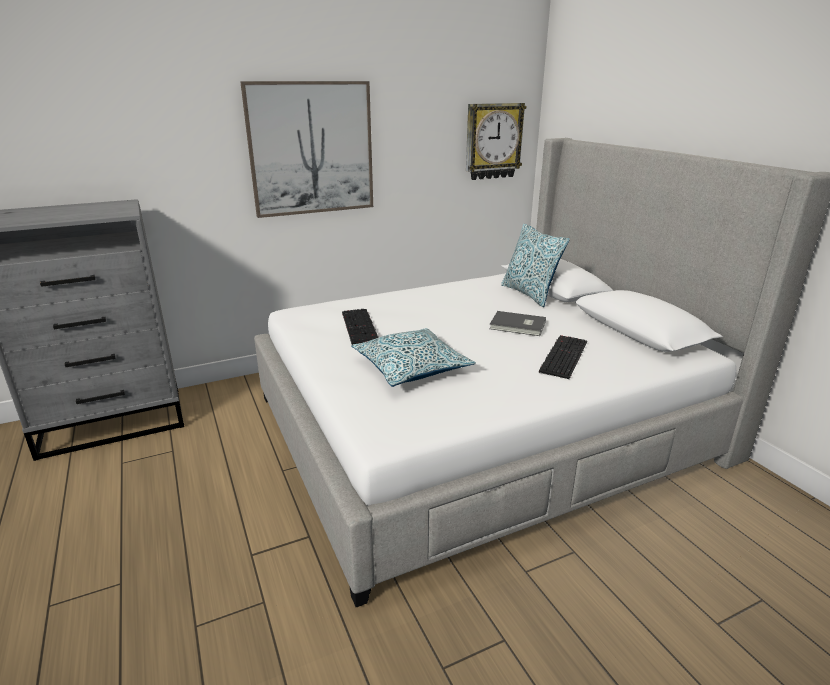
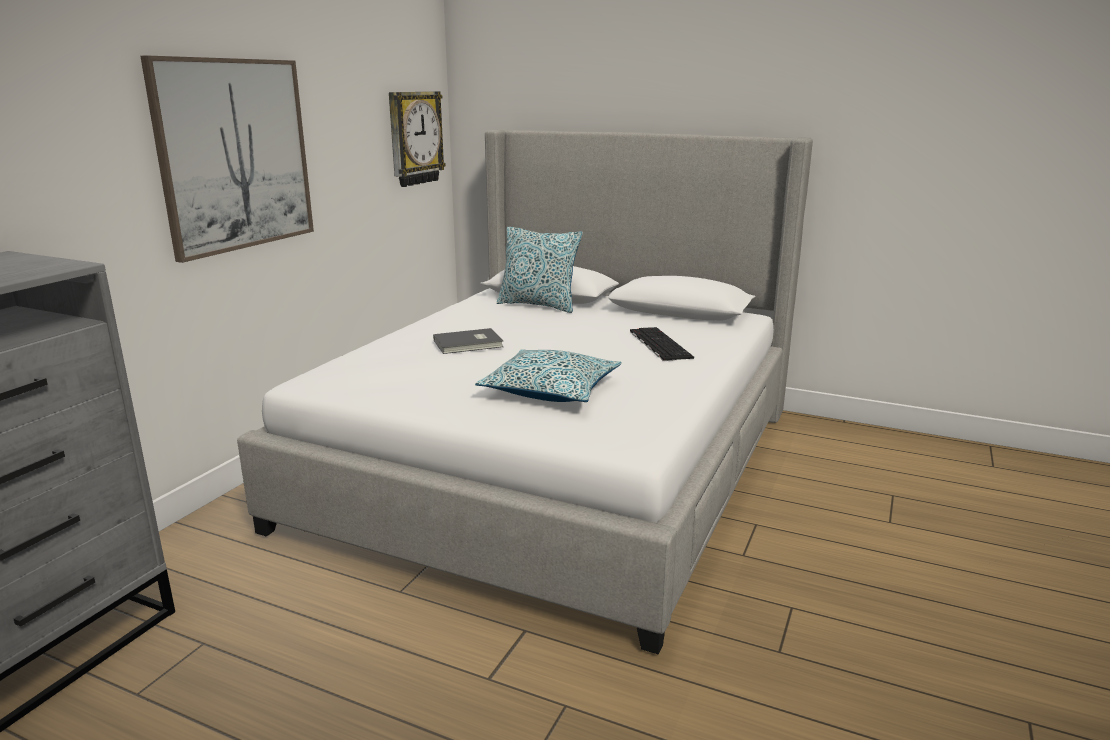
camera: 40 degrees left, 5 degrees down
(361, 327) = (430, 372): keyboard -> none
(518, 326) = (580, 332): grey book -> grey book (469, 344)

